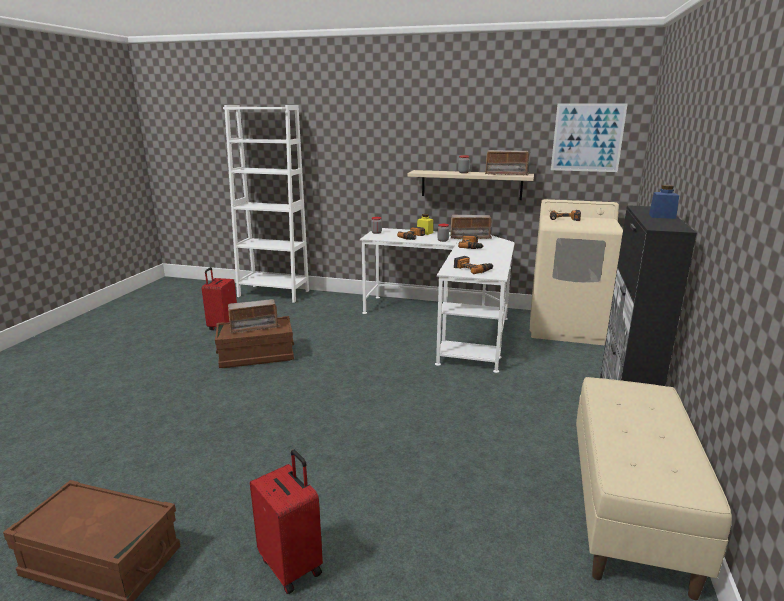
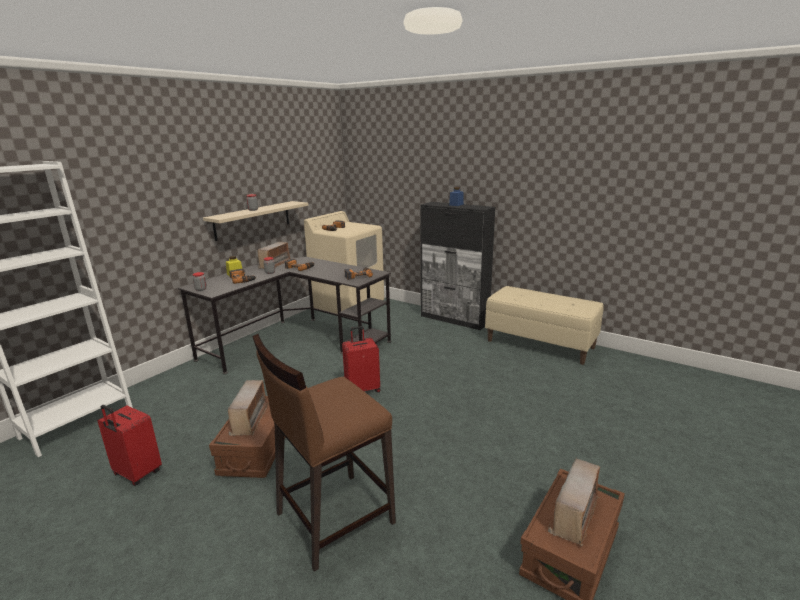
camera: 70 degrees left, 0 degrees up
(172, 408) = (333, 518): none -> brown stool
(292, 565) = (574, 451): red suitcase -> red suitcase (362, 389)
(447, 324) = (296, 341): white desk -> black desk
(506, 174) = (284, 204): radio -> radio (575, 515)
(587, 137) = (316, 168): picture -> none

